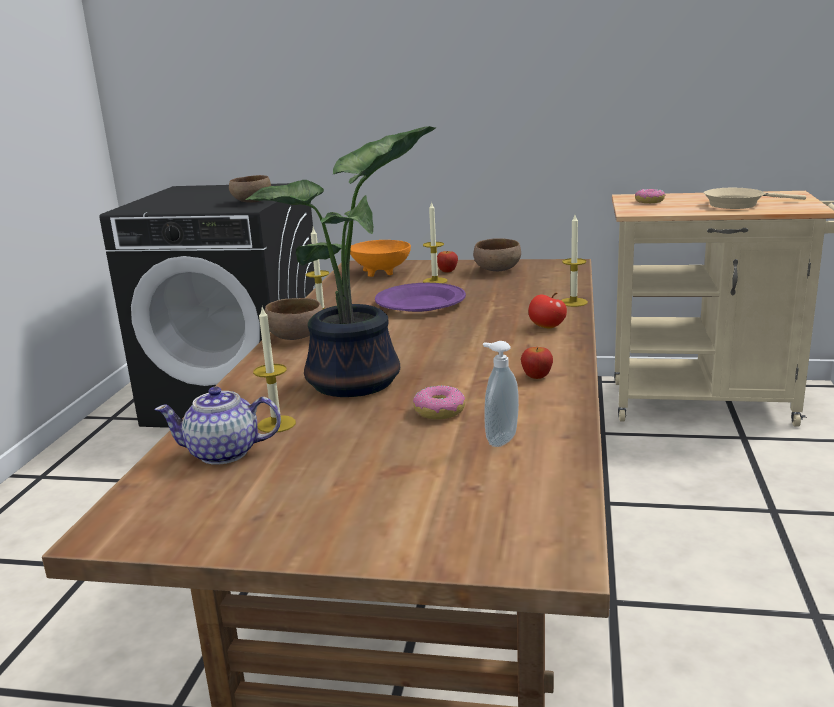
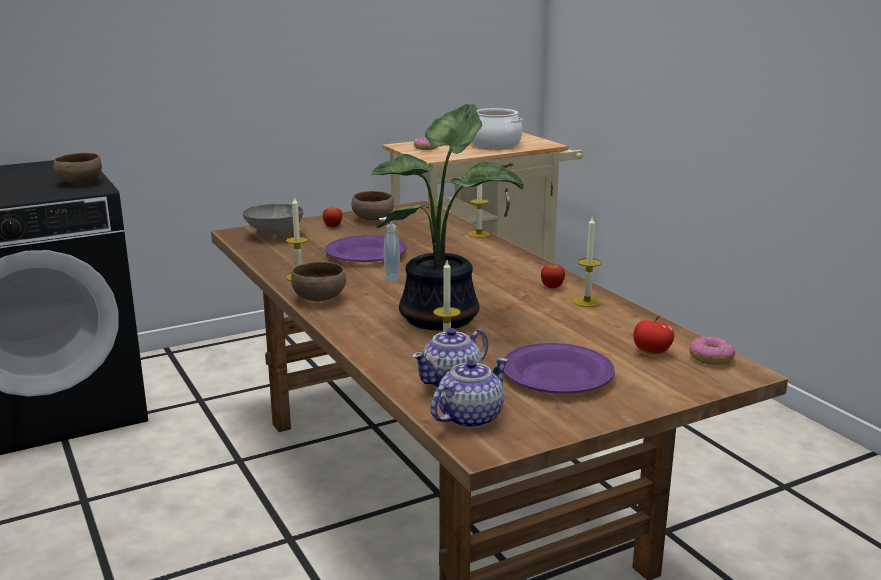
camera: 40 degrees left, 0 degrees up
(160, 496) = (469, 418): none -> teapot
(331, 481) = (557, 375): none -> purple plate
(382, 272) = (275, 235): orange bowl -> grey bowl
(435, 281) = (340, 235): candle -> candle (587, 302)
(439, 411) = (537, 321): donut -> donut (711, 358)
(499, 439) = (604, 326): soap dispenser -> soap dispenser (390, 278)
(546, 327) = (495, 254): apple -> apple (651, 353)
(738, 204) = (494, 145): beige frying pan -> cooking pot

